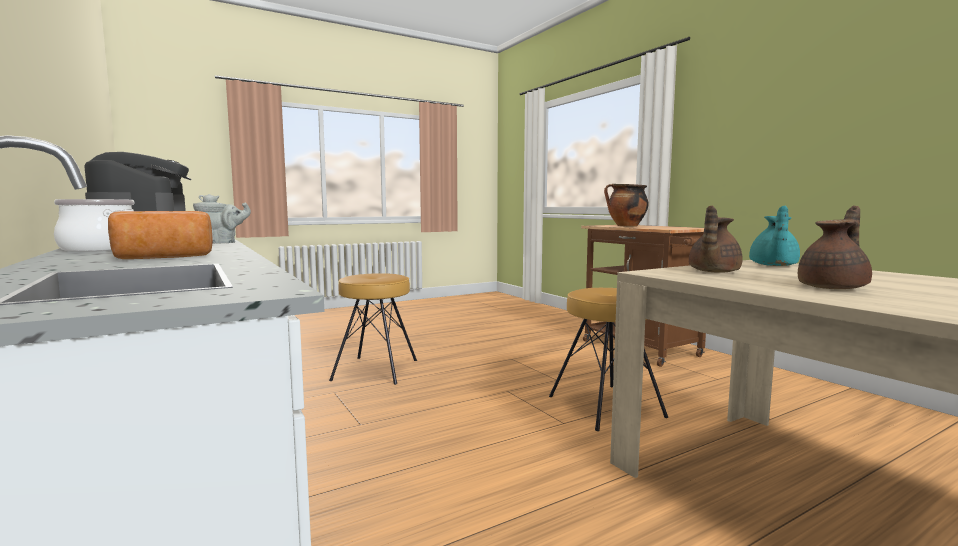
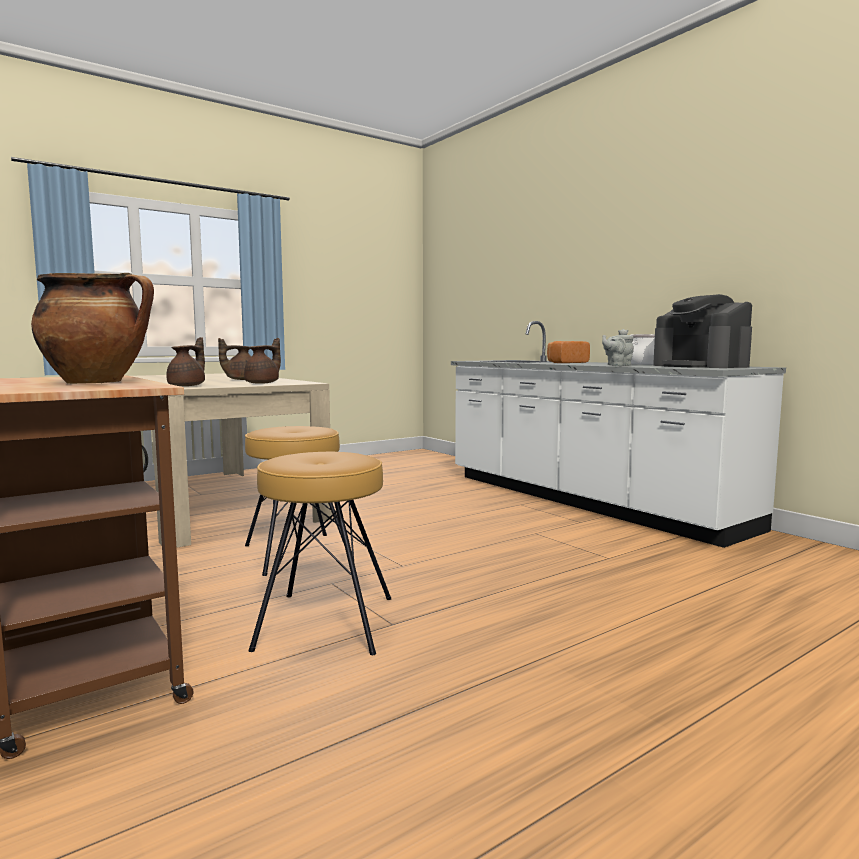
camera: 175 degrees right, 0 degrees up
(376, 370) = (605, 590): brown stool -> brown stool (325, 622)
(772, 265) = (188, 386): turquoise teapot -> brown teapot

